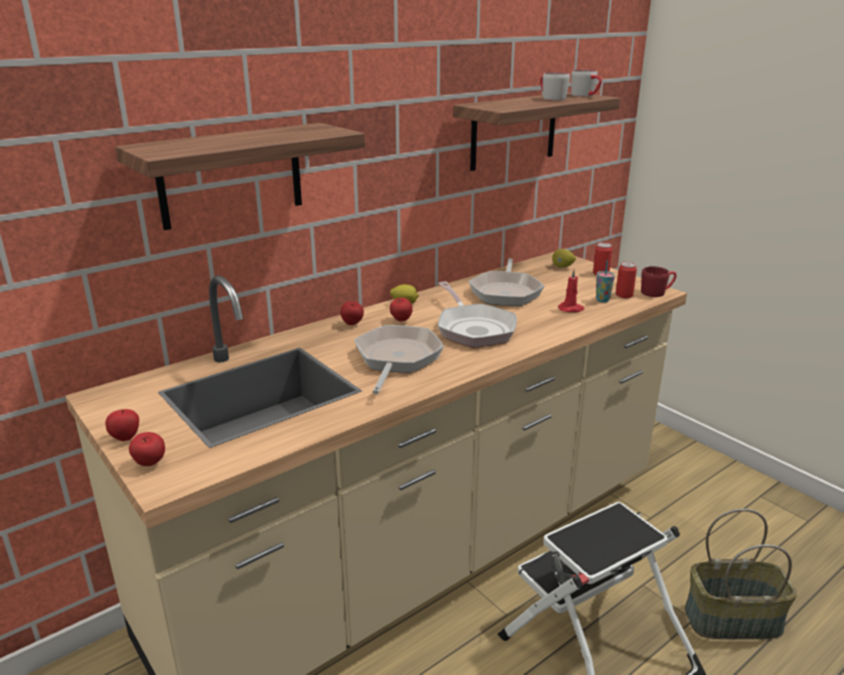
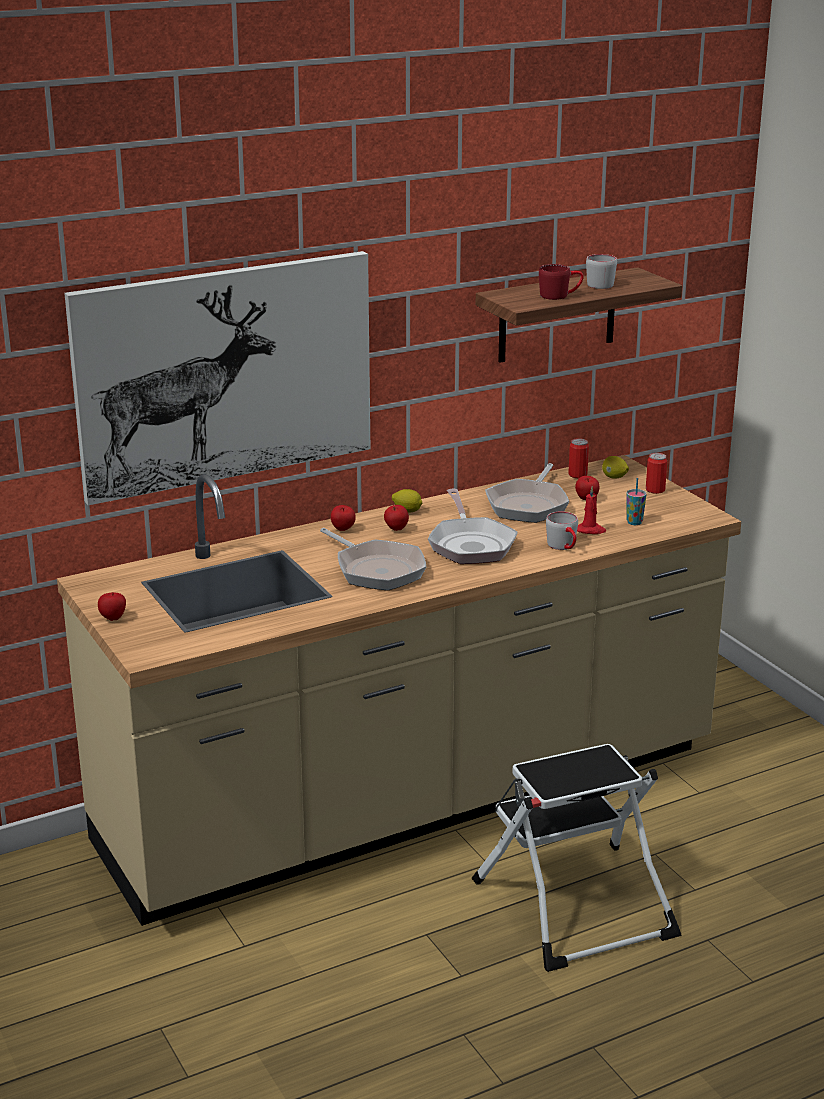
camera: 10 degrees right, 0 degrees up
(150, 464) = (134, 640): apple -> apple (586, 500)
(231, 175) = (225, 374): shelf -> picture
(396, 359) = (376, 569): frying pan -> frying pan turned 120 degrees clockwise
(586, 96) = (644, 279): grey mug -> grey mug (564, 547)
(624, 295) = (664, 518): can -> can (577, 475)
(657, 292) = (706, 517): red mug -> red mug (560, 295)
(733, 619) = (740, 894): basket -> none

